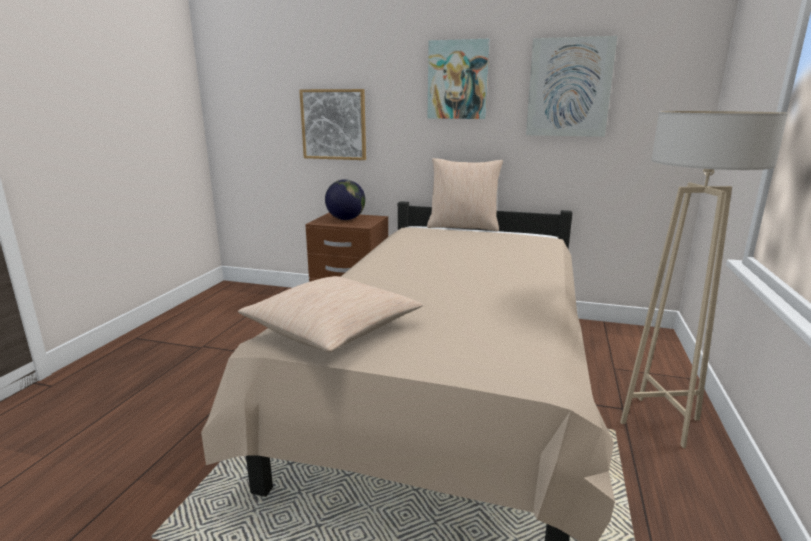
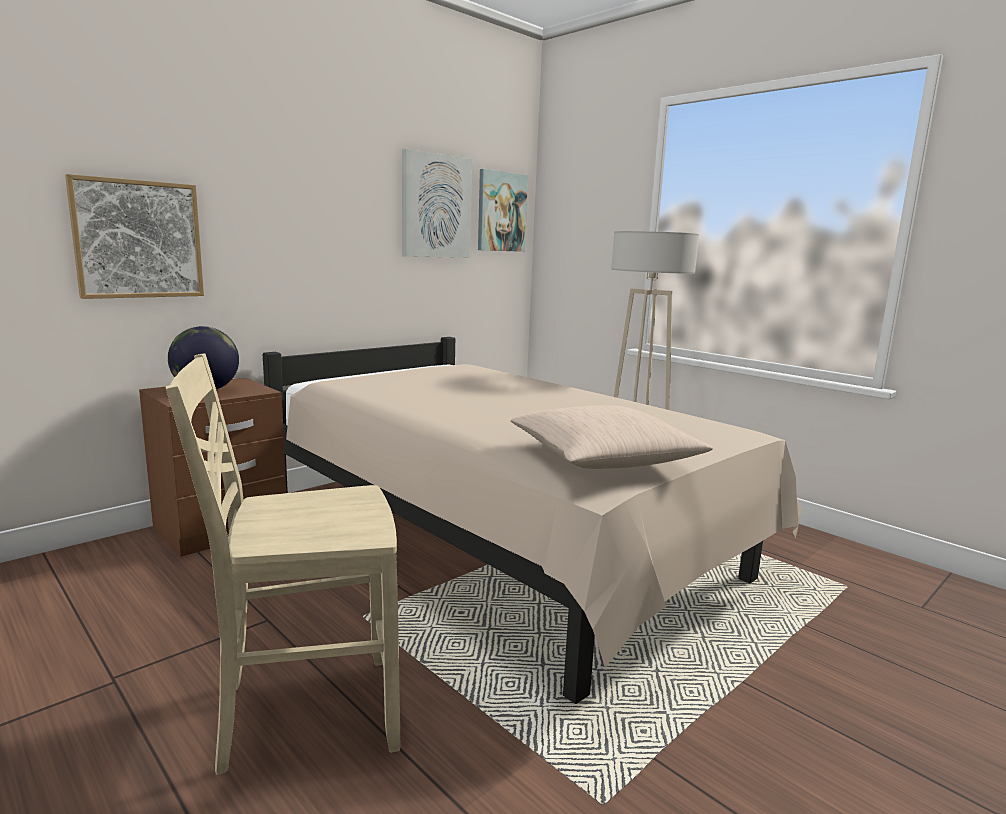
camera: 60 degrees left, 5 degrees down
(198, 400) = (305, 713): none -> beige chair
(457, 80) = (326, 186): picture -> picture (501, 212)
(463, 226) = (360, 371): beige pillow -> none

